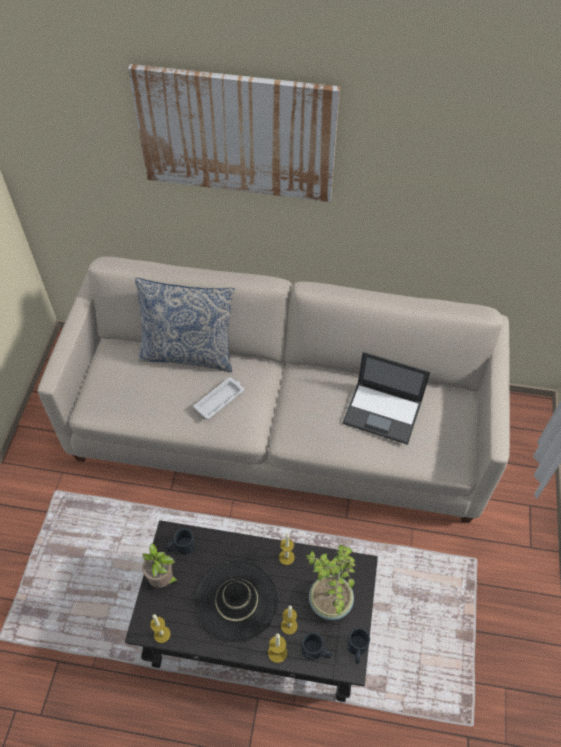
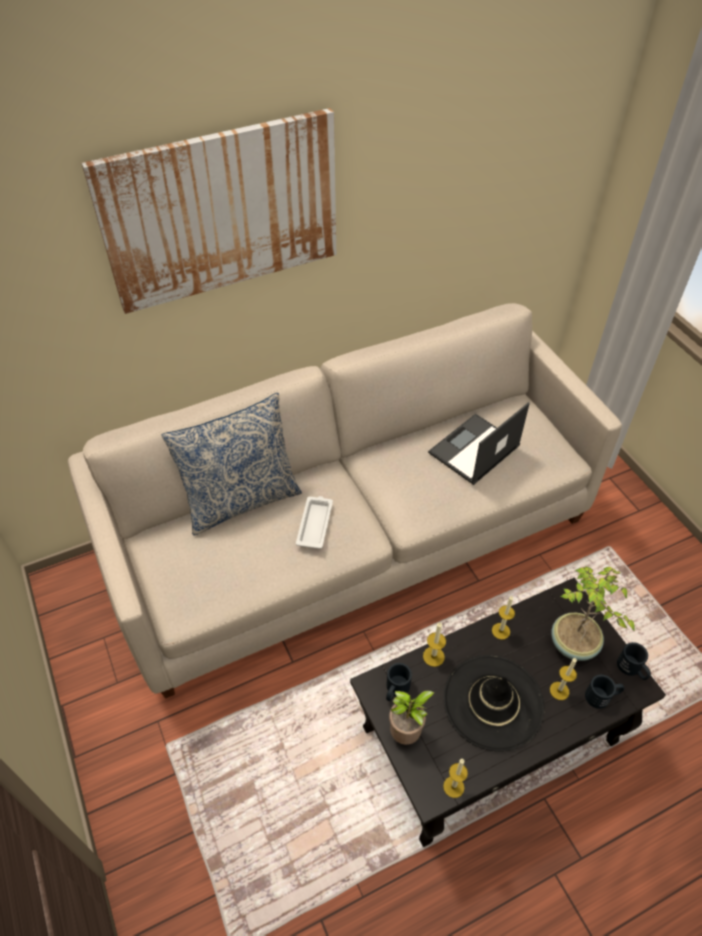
camera: 35 degrees left, 5 degrees down
(277, 652) = (572, 722): candle -> candle (433, 656)
(383, 412) = (473, 450): laptop -> laptop turned 150 degrees clockwise

